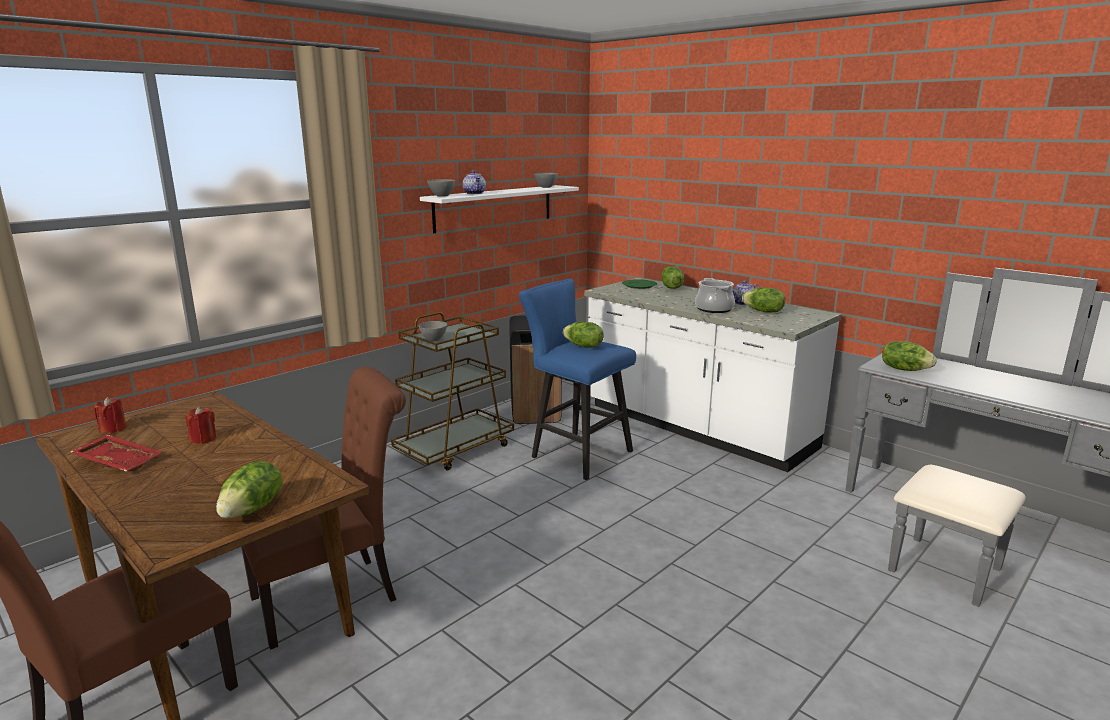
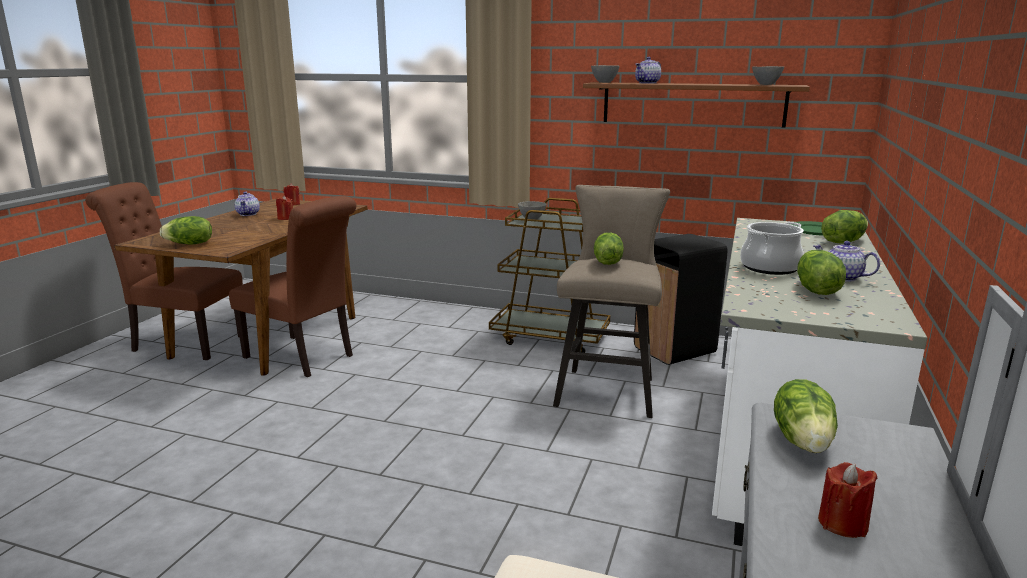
camera: 65 degrees right, 0 degrees up
(120, 461) = (248, 214): red tray -> teapot
(494, 208) = (692, 104): white shelf -> brown shelf
(575, 453) = (608, 389): blue stool -> beige stool
(979, 382) = (842, 523): none -> red candle

